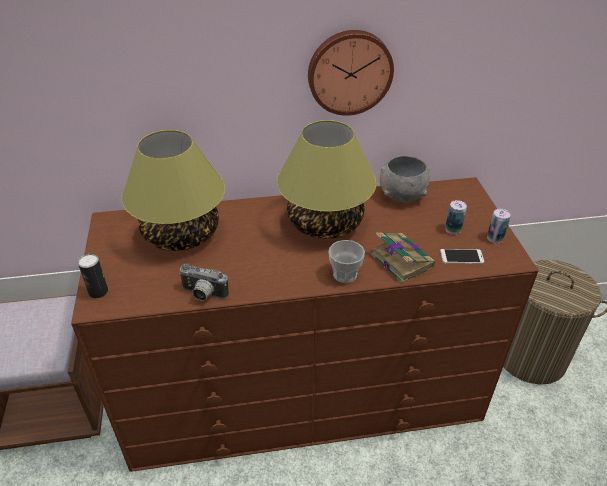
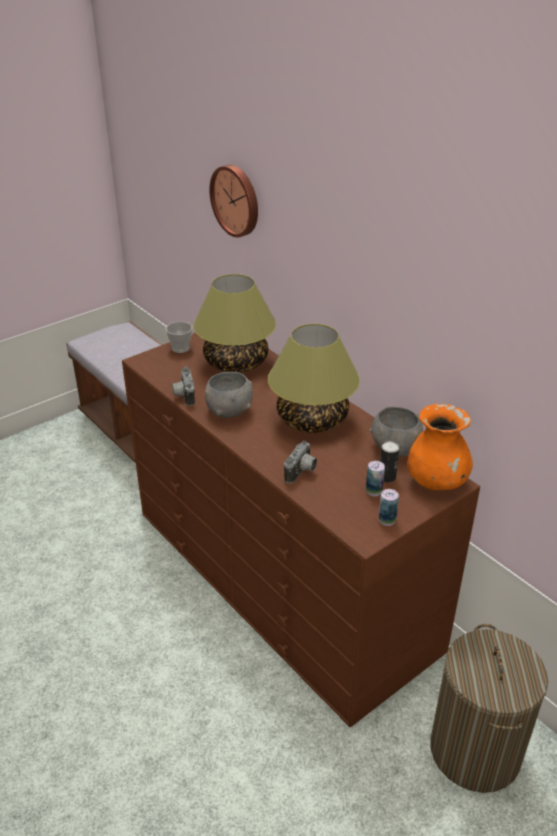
camera: 60 degrees right, 5 degrees down
(98, 292) = (154, 356): can -> can (387, 477)
(264, 270) = (230, 411): none -> grey bowl
(345, 274) = (258, 449): cup -> cup (180, 348)
(349, 72) = (386, 304): wall clock -> wall clock (236, 200)
(401, 260) = (302, 472): book -> camera
(459, 193) = (436, 481): none -> orange vase
(461, 257) = (339, 505): phone -> none

